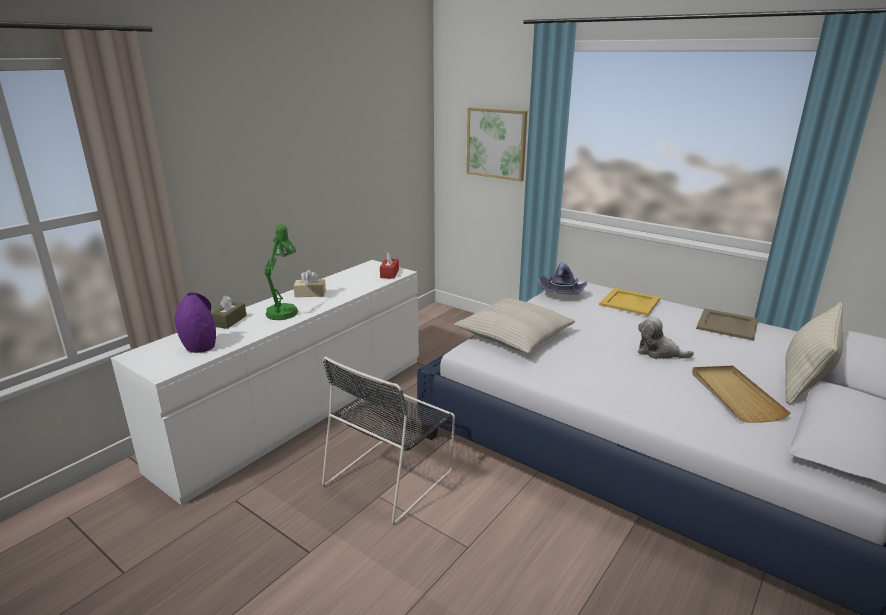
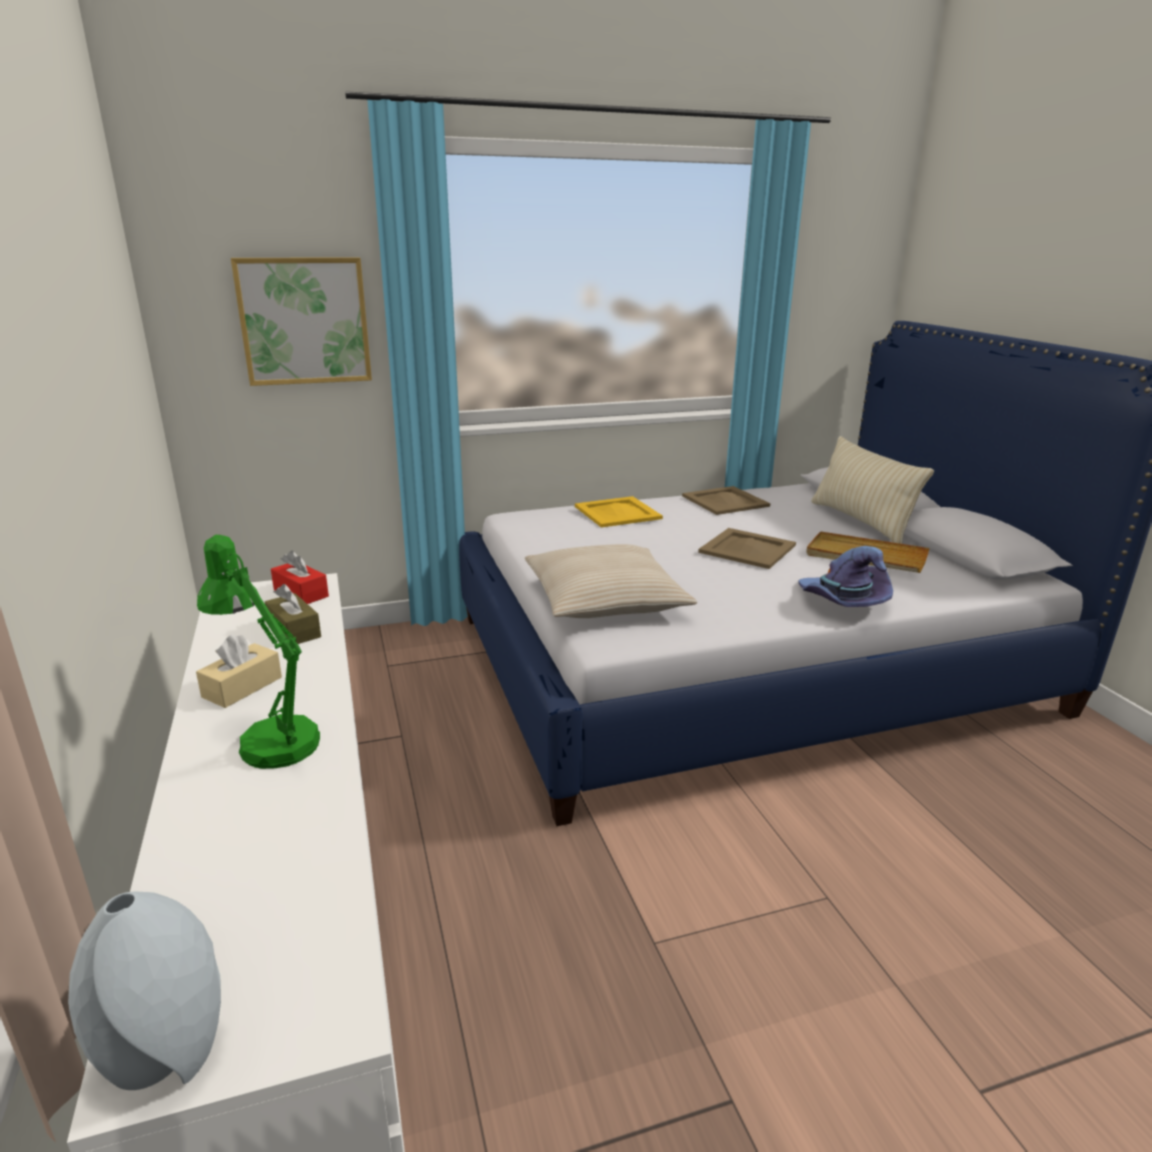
camera: 55 degrees left, 0 degrees up
(140, 356) = (168, 1053): none -> grey vase
(200, 347) = (275, 911): purple vase -> none
(230, 321) = (200, 826): brown tissue box -> brown tissue box (294, 630)
(391, 476) = (617, 905): black chair -> none
(562, 293) = (534, 531): purple hat -> purple hat (841, 602)
(659, 352) = (748, 549): plush toy -> beige tray

